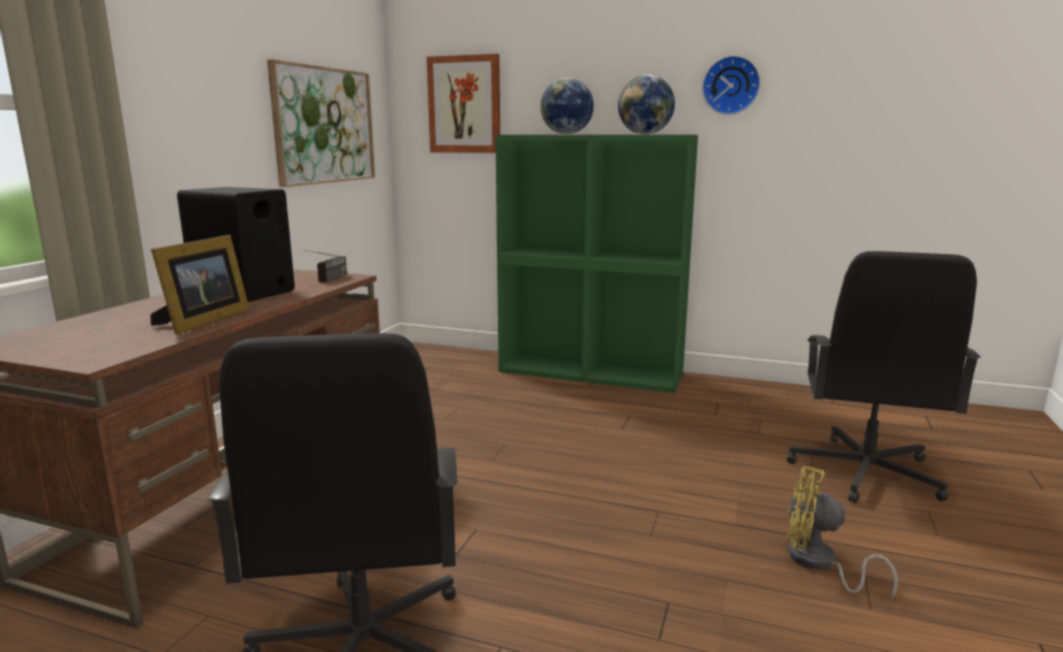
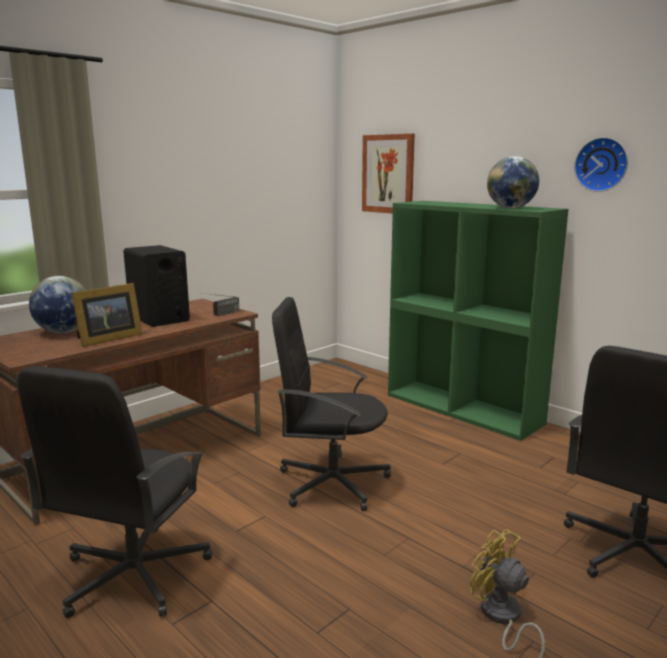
camera: 25 degrees right, 0 degrees up
(324, 125) = (271, 192): picture -> none
(520, 474) = (331, 482): none -> black office chair
(566, 134) = (452, 203): globe -> globe (63, 332)

